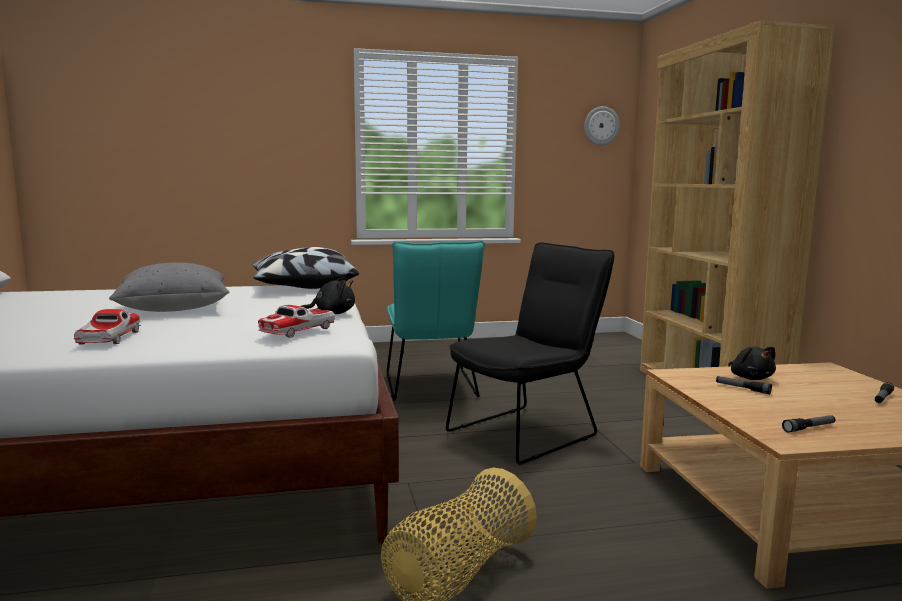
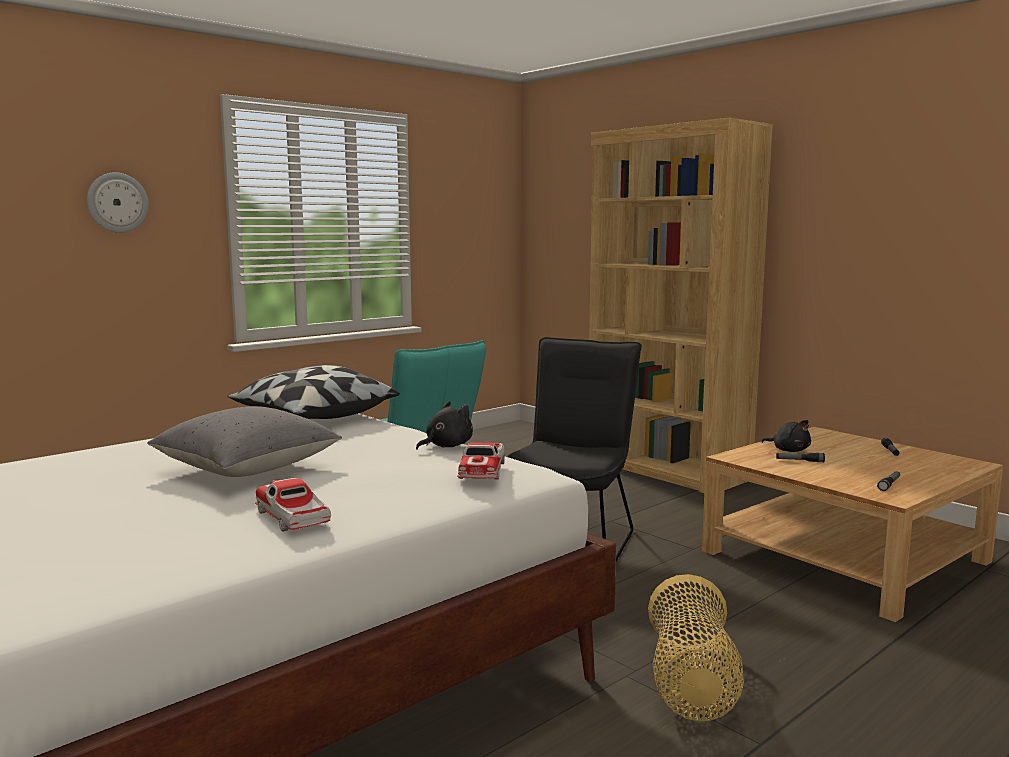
camera: 30 degrees left, 0 degrees up
(601, 126) = (489, 195): wall clock -> wall clock (117, 202)

